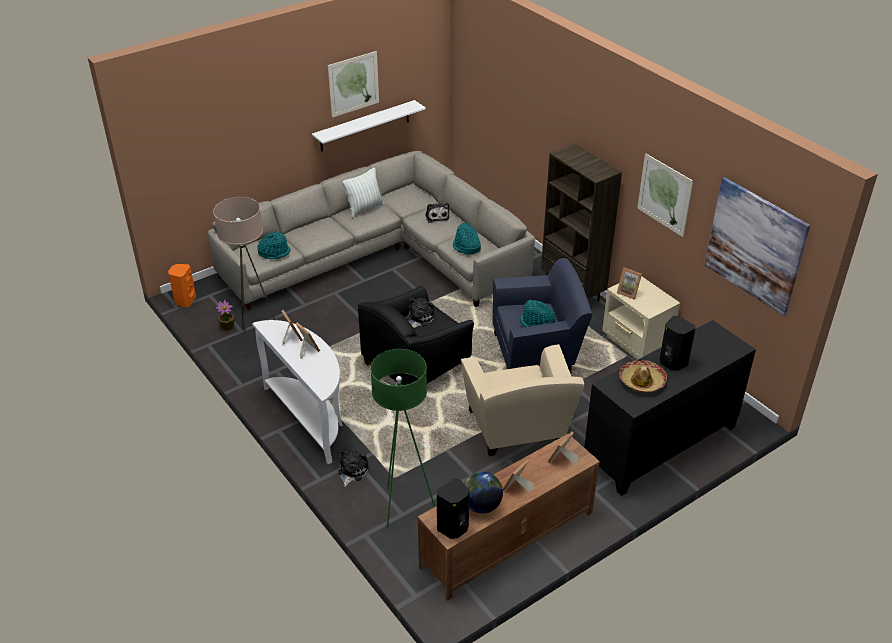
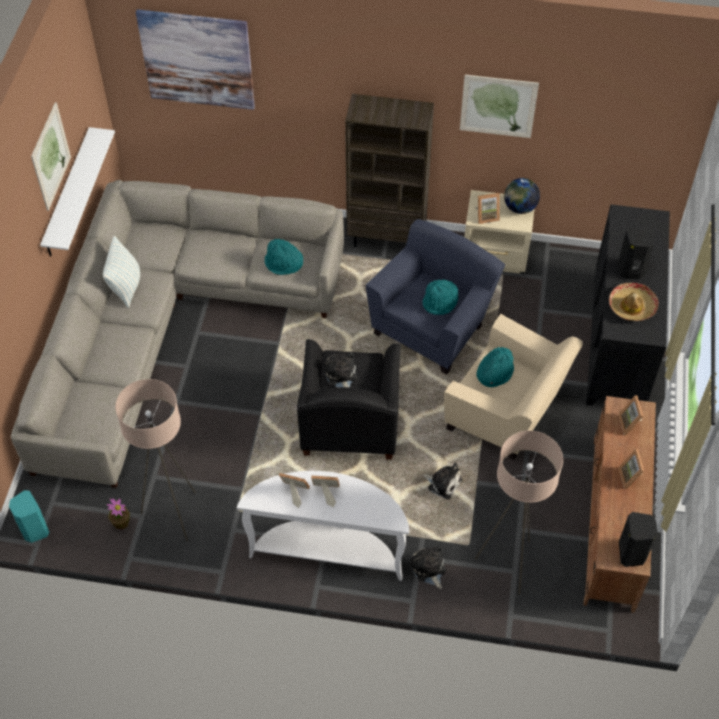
camera: 45 degrees left, 15 degrees up
(185, 301) = (34, 530): orange speaker -> turquoise speaker
(274, 252) = (104, 407): turquoise hat -> turquoise hat (494, 372)
(403, 507) = (508, 564): green floor lamp -> beige floor lamp
(436, 216) = (209, 246): plush toy -> plush toy (442, 483)
(481, 505) = (627, 516): globe -> globe (519, 208)
(755, 245) = (630, 117): picture -> picture (197, 59)

